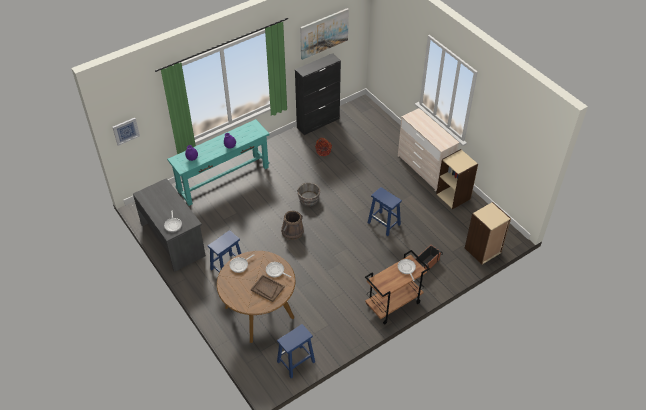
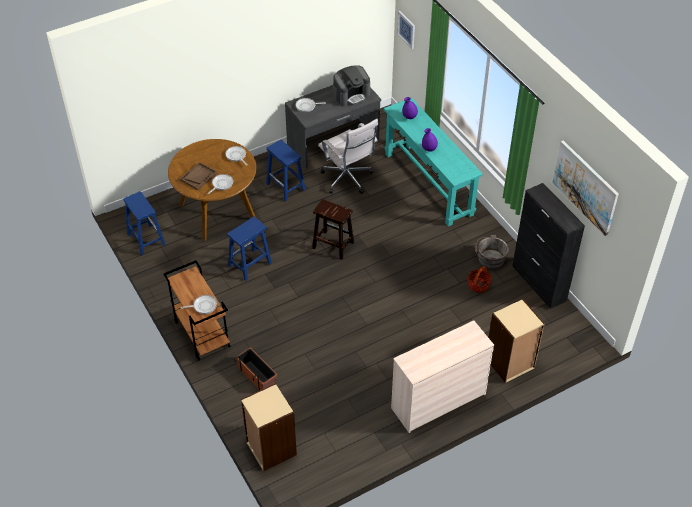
camera: 95 degrees right, 0 degrees up
(159, 197) = (351, 95): none -> coffee machine
(219, 227) = (348, 180): none -> white office chair
(292, 232) = (332, 245): brown bucket -> brown stool
(309, 200) = (385, 264): grey bucket -> grey bucket (489, 259)
(384, 224) = (334, 340): blue stool -> blue stool (249, 265)
(453, 196) = (379, 430): beige bookcase -> beige bookcase (510, 363)

